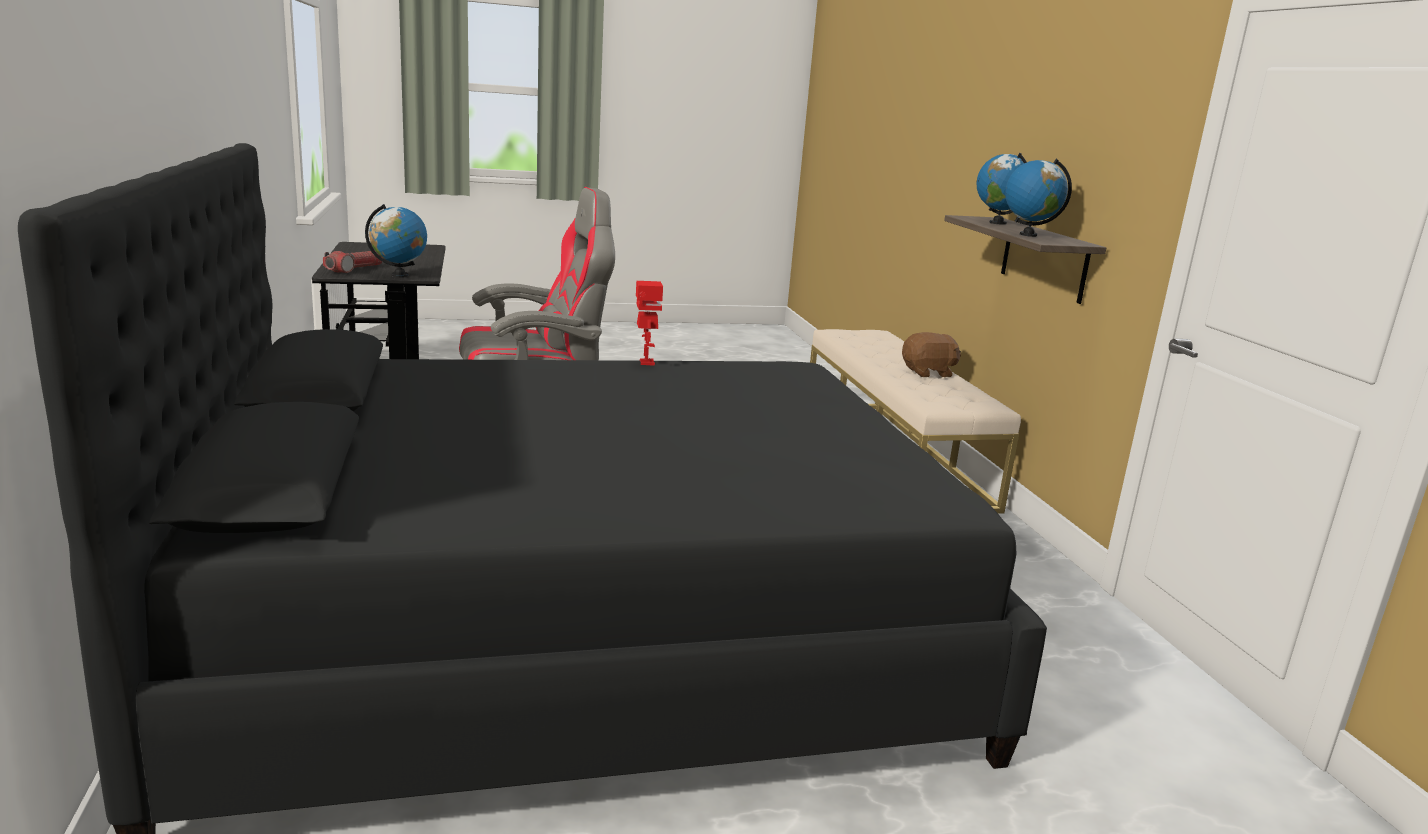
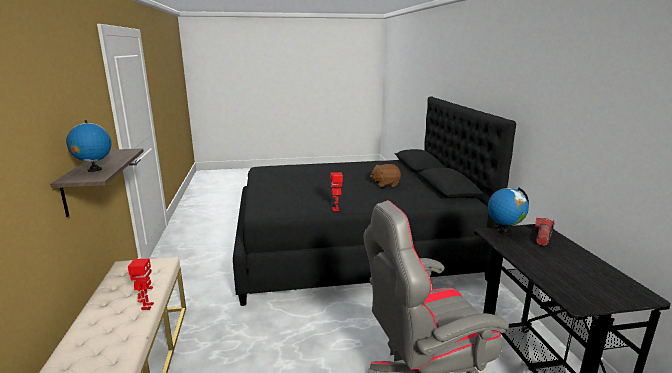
camera: 175 degrees left, 0 degrees up
(879, 367) = (146, 306): none -> toy robot
(928, 373) = (109, 305): brown plush toy -> brown plush toy (385, 184)
(1028, 235) = (120, 156): globe -> none

